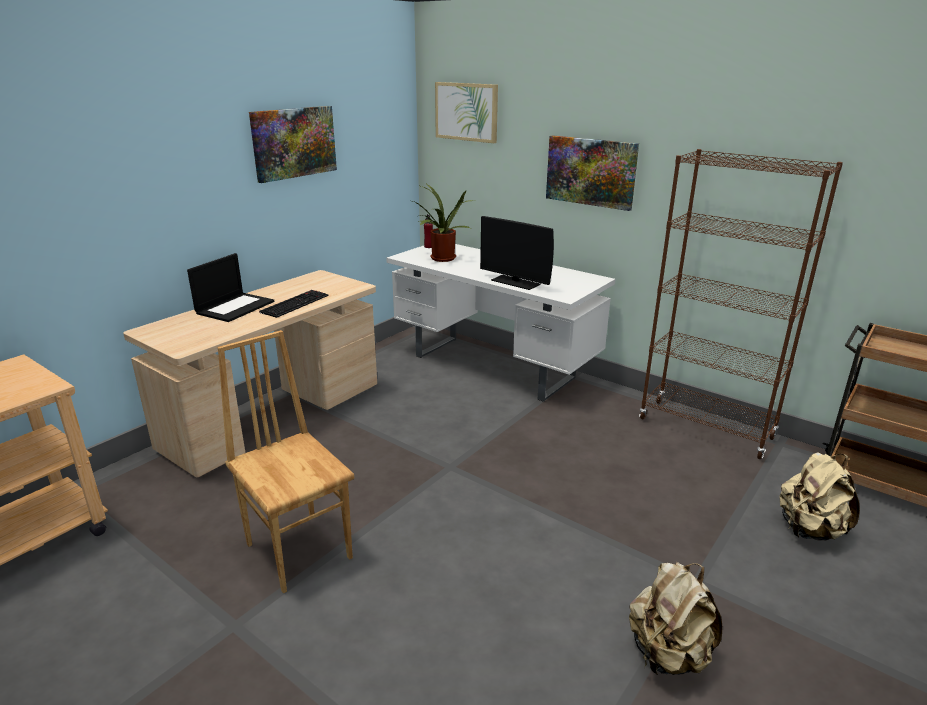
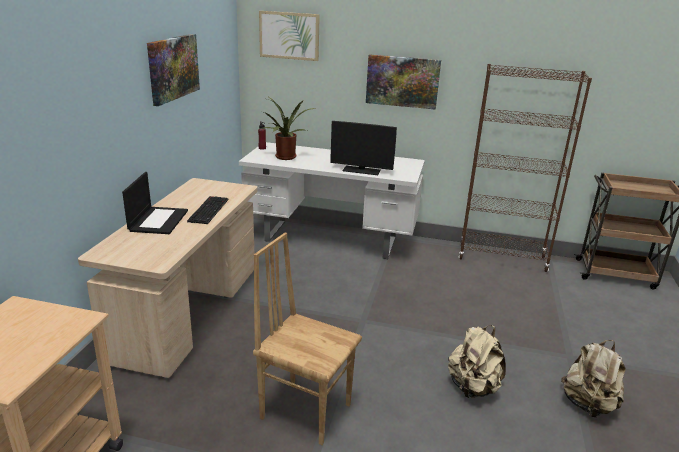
camera: 25 degrees left, 0 degrees up
(809, 530) = (602, 309): beige backpack -> beige backpack (473, 387)

